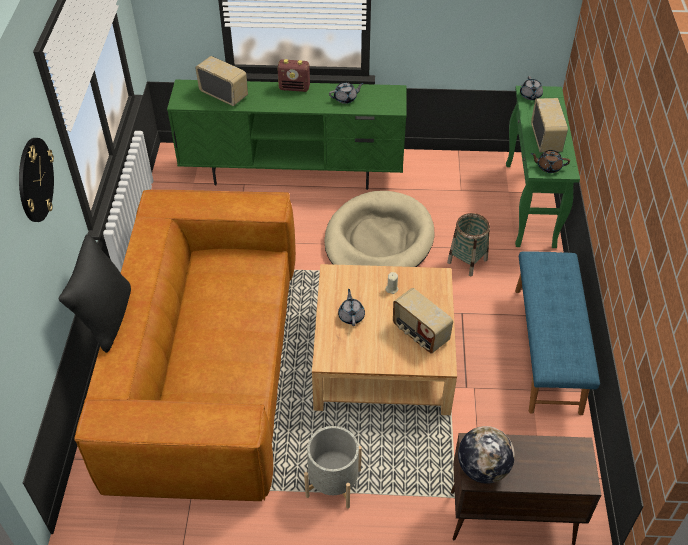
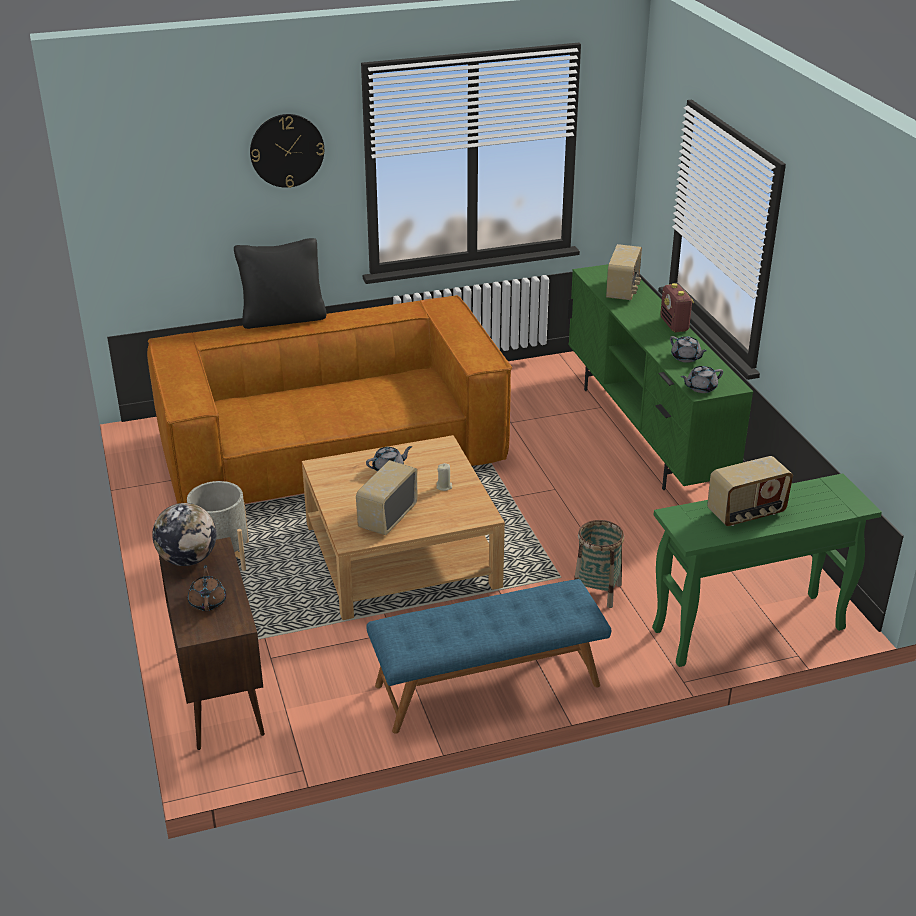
camera: 70 degrees right, 15 degrees down
(378, 241) = (581, 516): beige dog bed -> none
(530, 95) = (831, 488): grey teapot -> grey teapot (700, 388)
(548, 167) = (688, 522): brown teapot -> brown teapot (208, 602)

